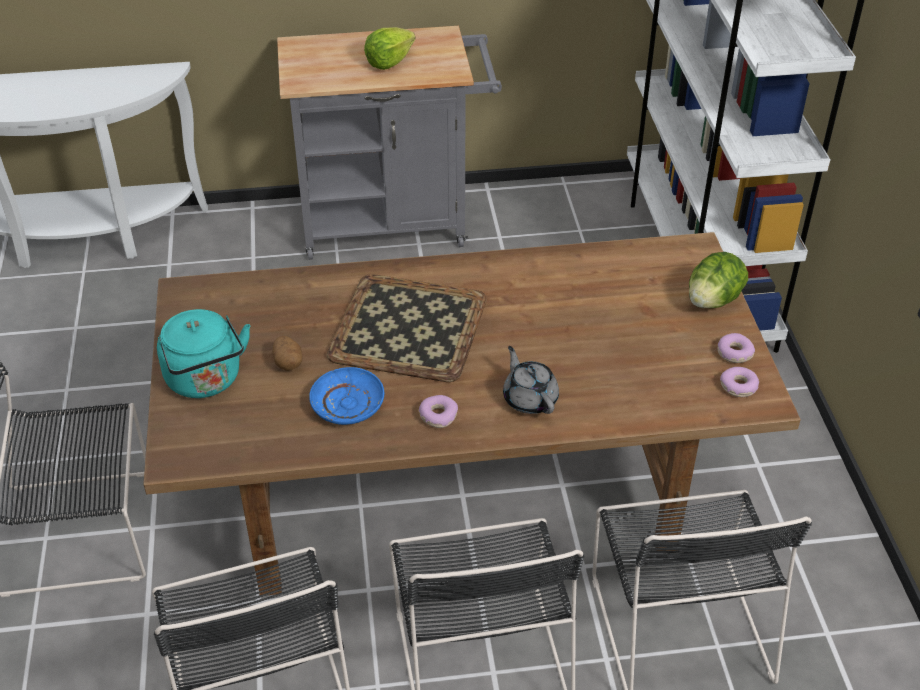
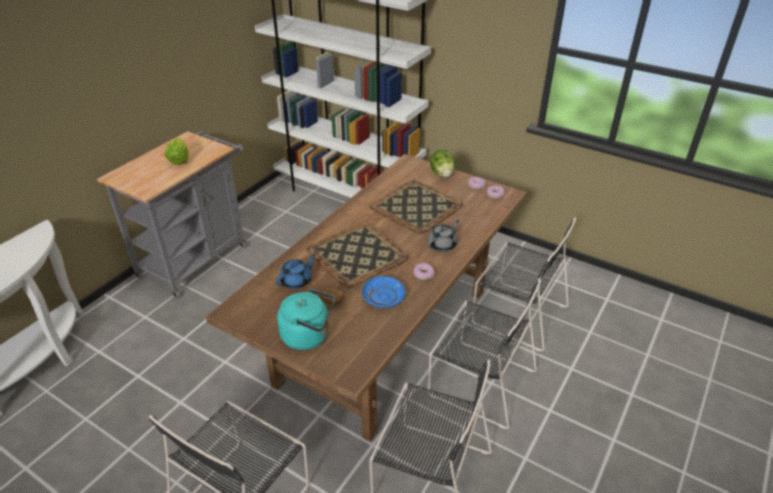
camera: 50 degrees left, 5 degrees down
(295, 309) = (297, 281): none -> blue teapot
(530, 398) = (442, 245): grey teapot -> grey teapot turned 120 degrees clockwise
(591, 322) = (417, 206): none -> tray

